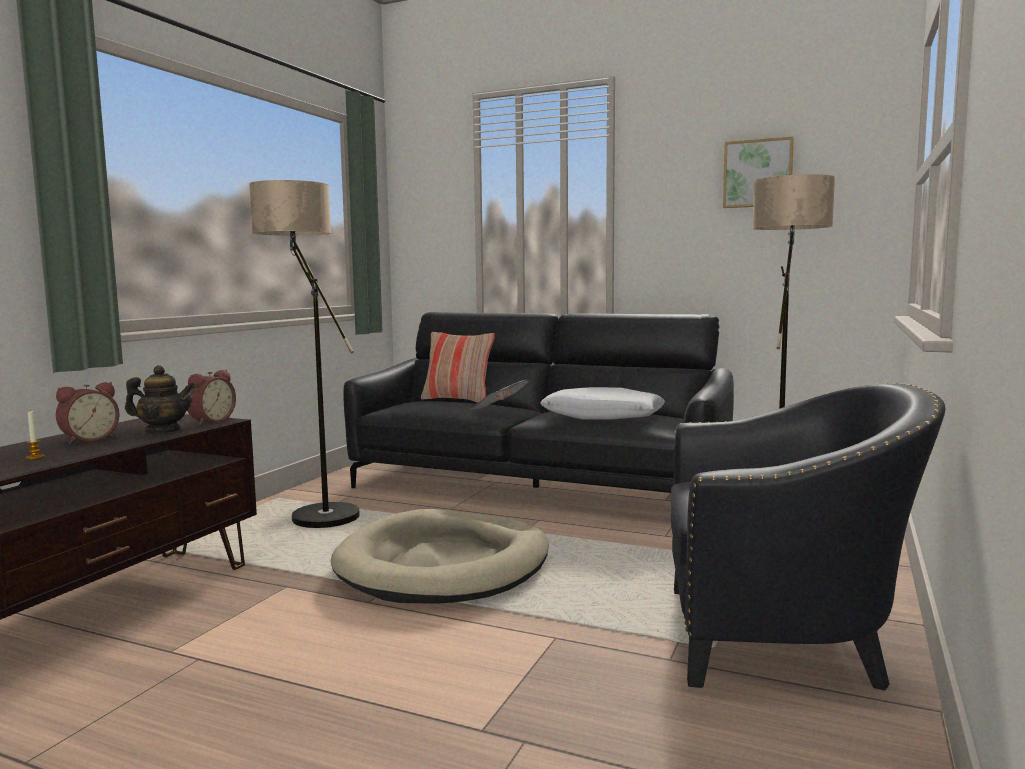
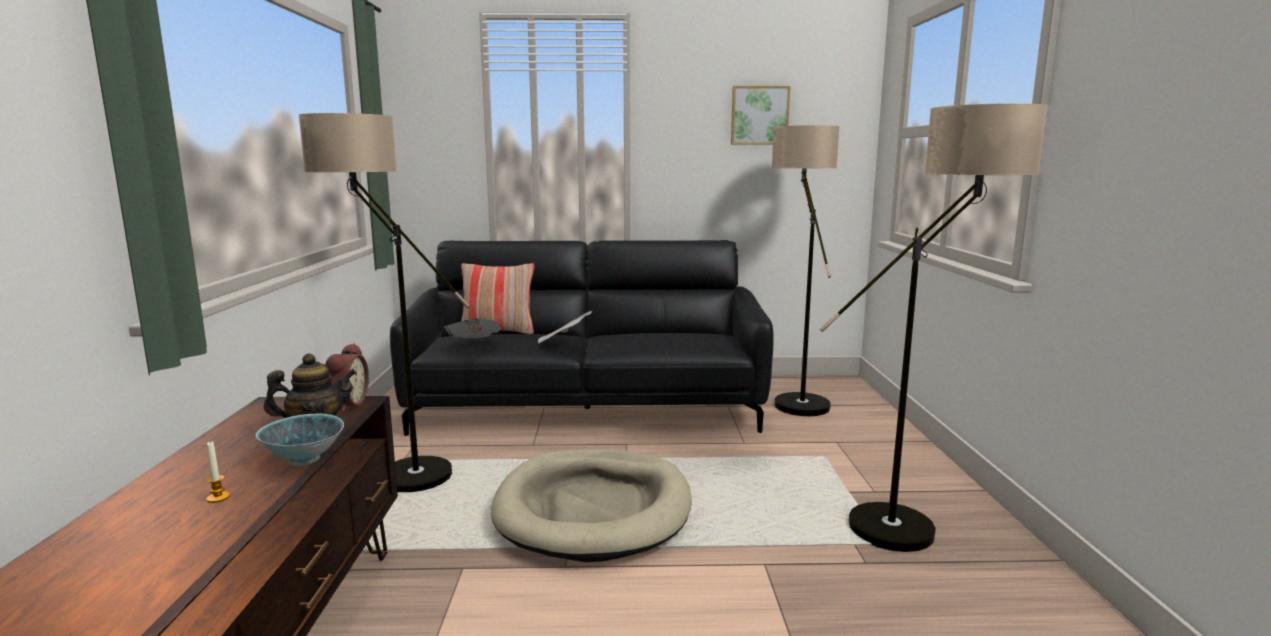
camera: 25 degrees left, 5 degrees up
(88, 439) = (237, 455): alarm clock -> none
(121, 446) = (303, 460): none -> bowl
(418, 406) = (475, 344): none -> newspaper
(603, 416) = (664, 341): white pillow -> none
(784, 639) = (919, 524): black armchair -> floor lamp

